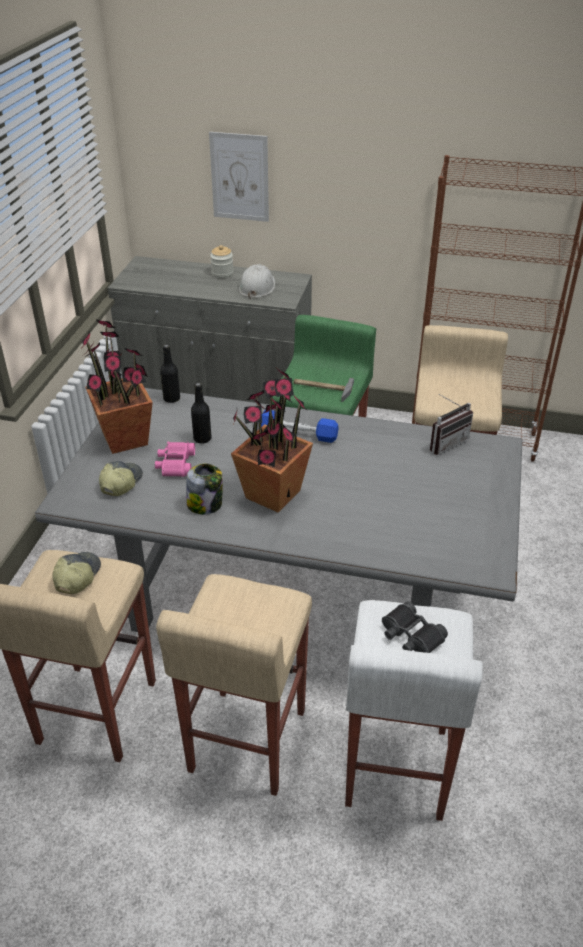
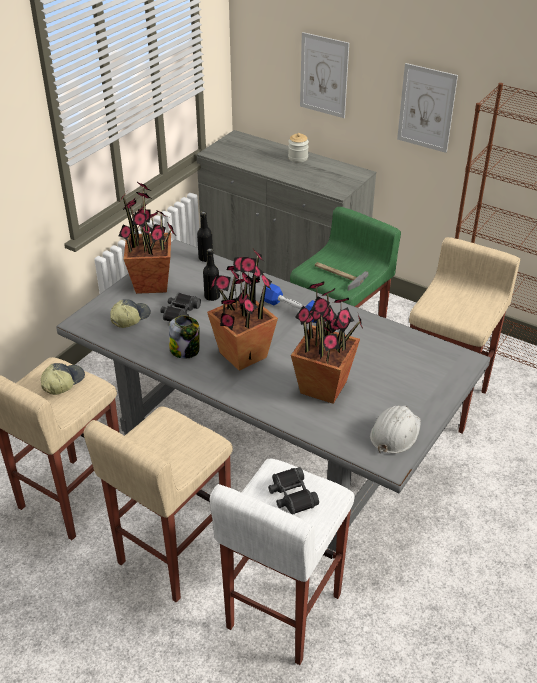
camera: 20 degrees right, 0 degrees up
(175, 464) = (179, 313): pink binoculars -> black binoculars
(257, 287) = (321, 175): white hard hat -> white hard hat (395, 433)
(363, 195) = (426, 108): none -> picture
(379, 508) = (324, 387): none -> potted plant
(445, 442) = (416, 345): radio -> none

